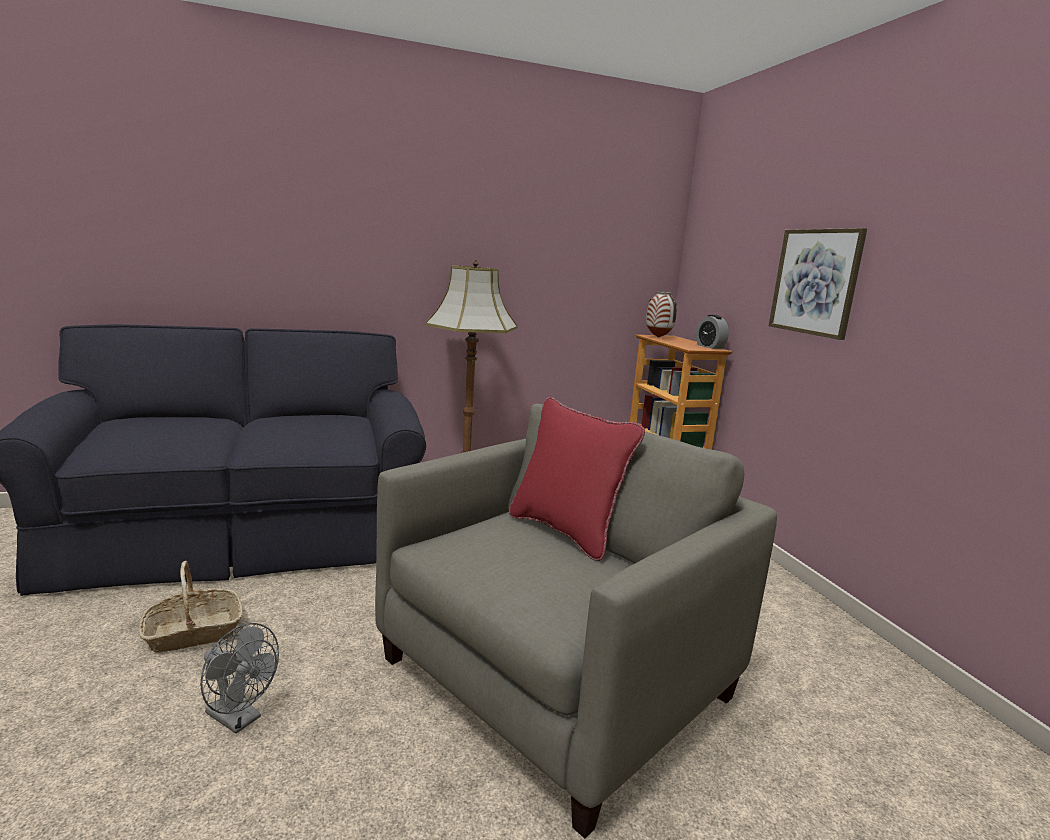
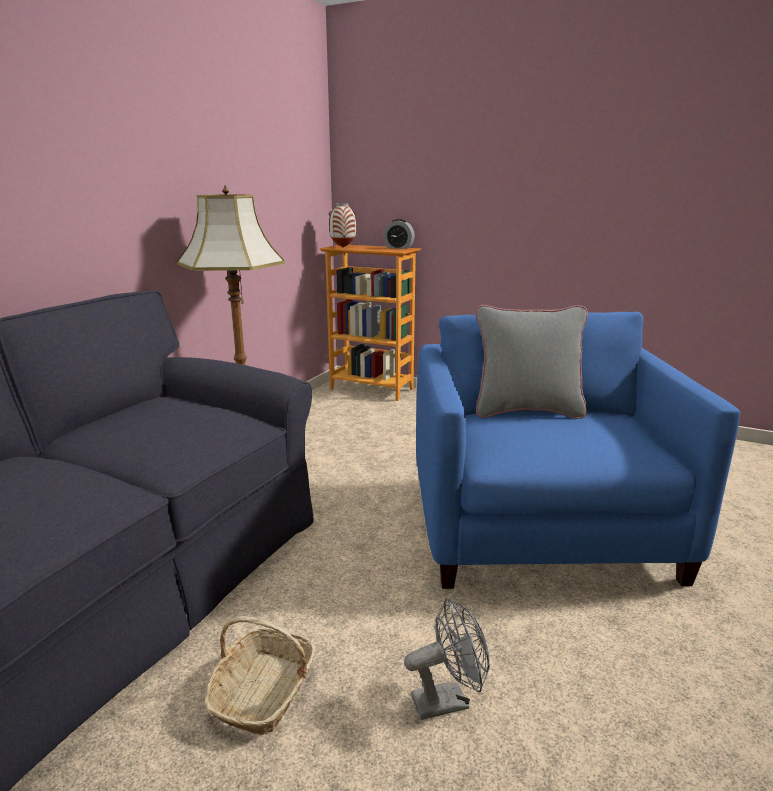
camera: 45 degrees left, 5 degrees up
(554, 679) = (540, 528): beige armchair -> blue armchair
(566, 531) = (527, 411): red pillow -> grey pillow
(815, 282) = (500, 182): picture -> none

